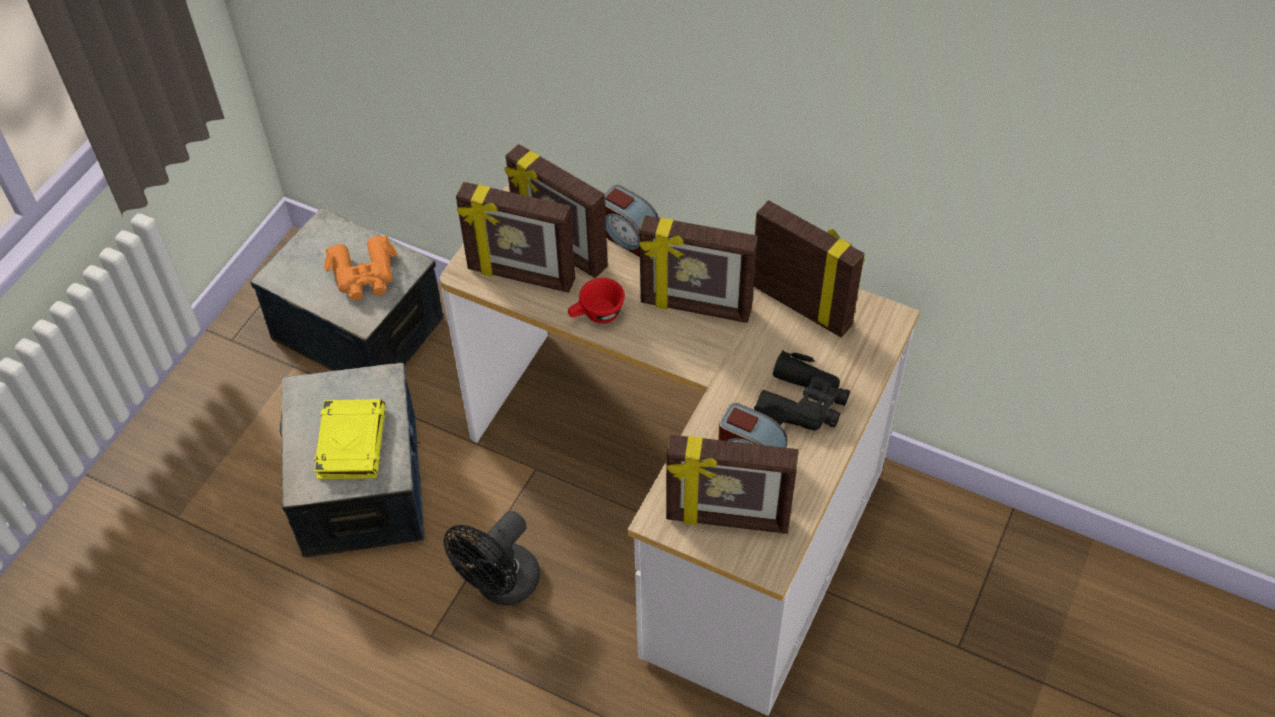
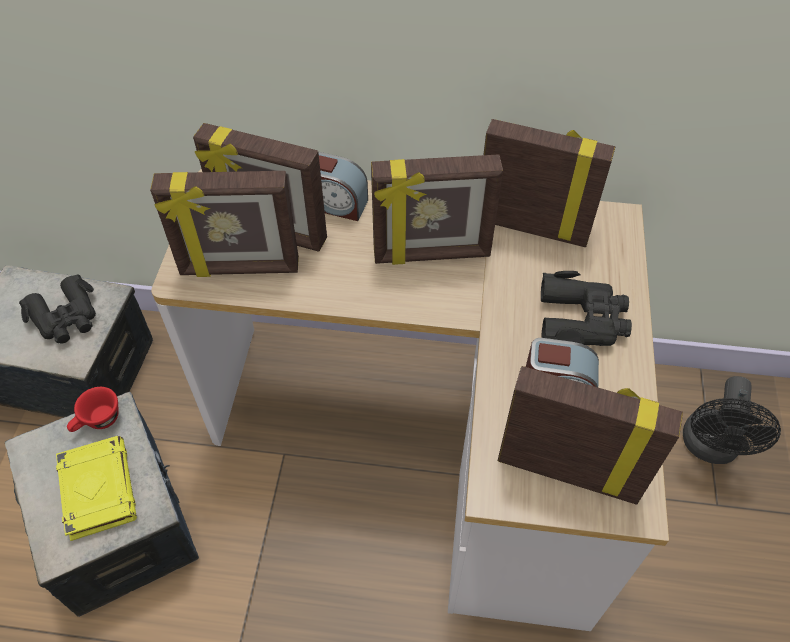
camera: 20 degrees left, 0 degrees up
(364, 275) = (66, 317): orange binoculars -> black binoculars
(500, 586) = (289, 581): black fan -> black fan (710, 448)
(596, 315) = (335, 288): red cup -> red cup (98, 421)
(727, 520) = (568, 470): picture frame -> picture frame turned 150 degrees counterclockwise

